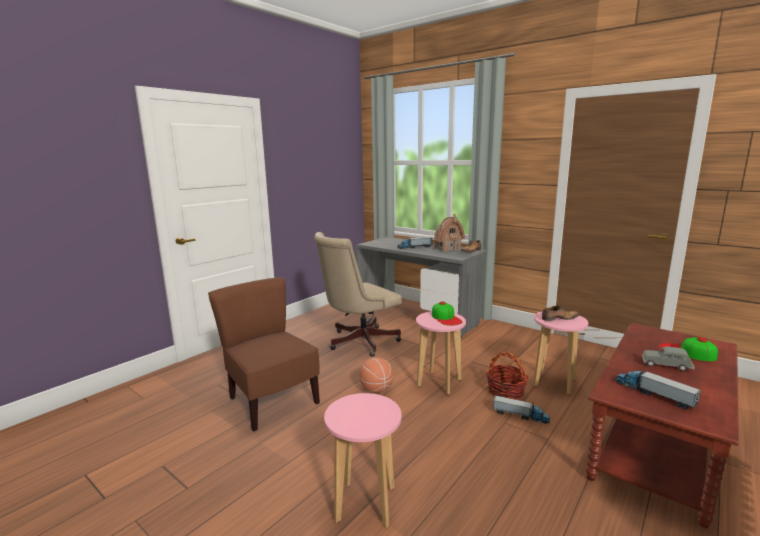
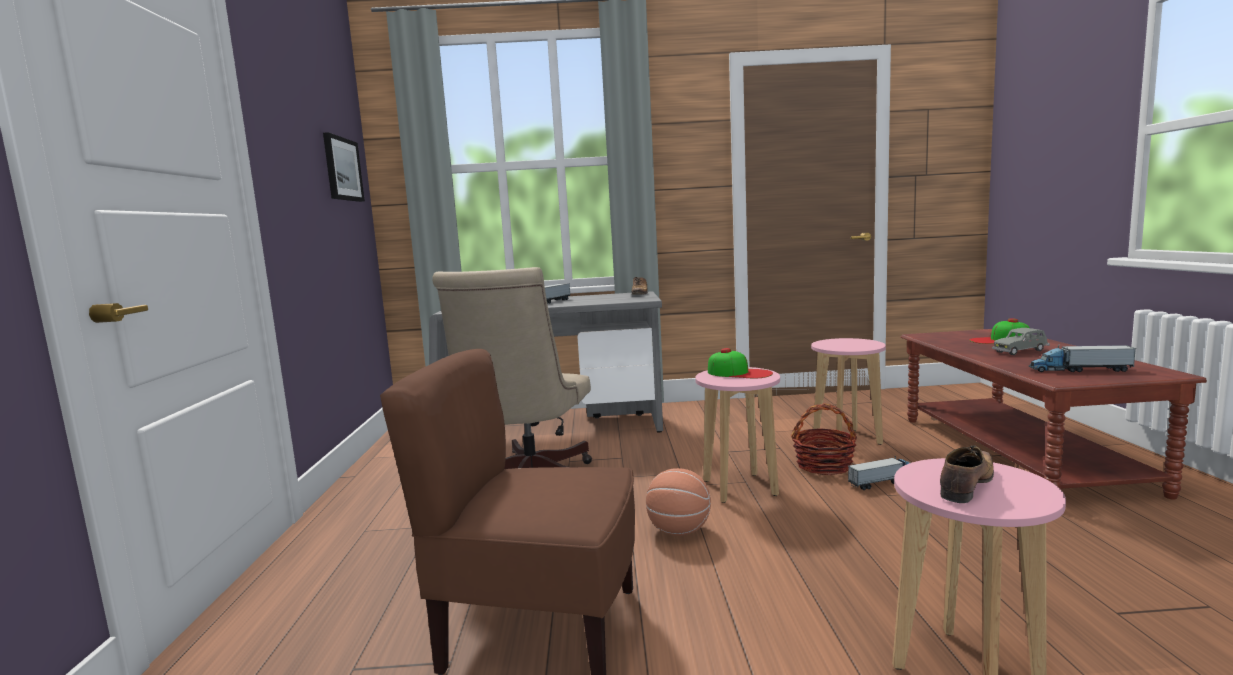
camera: 40 degrees left, 5 degrees down
(337, 164) = (342, 169): none -> picture
(447, 249) = (600, 297): toy house -> none
(559, 318) = (846, 344): shoe -> shoe (966, 485)

